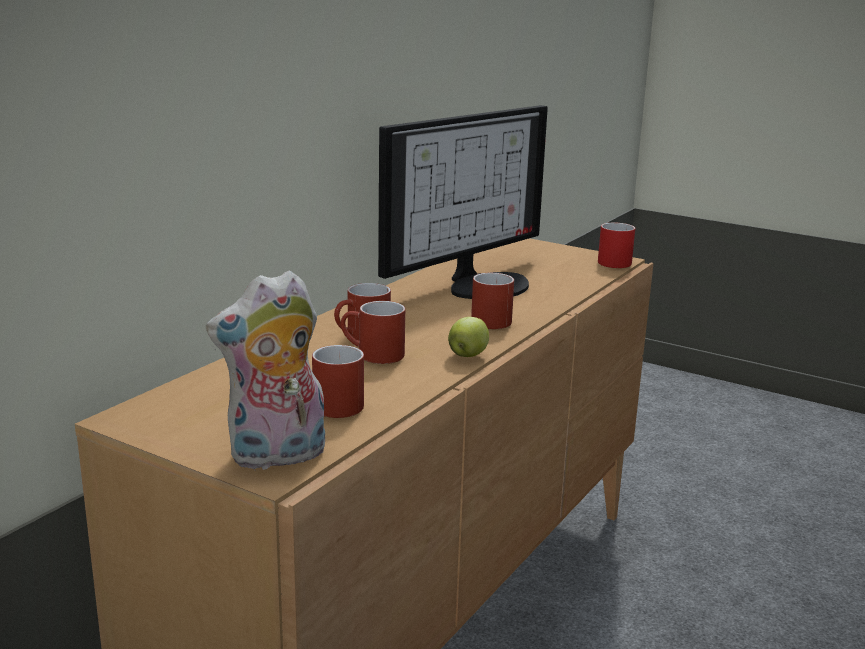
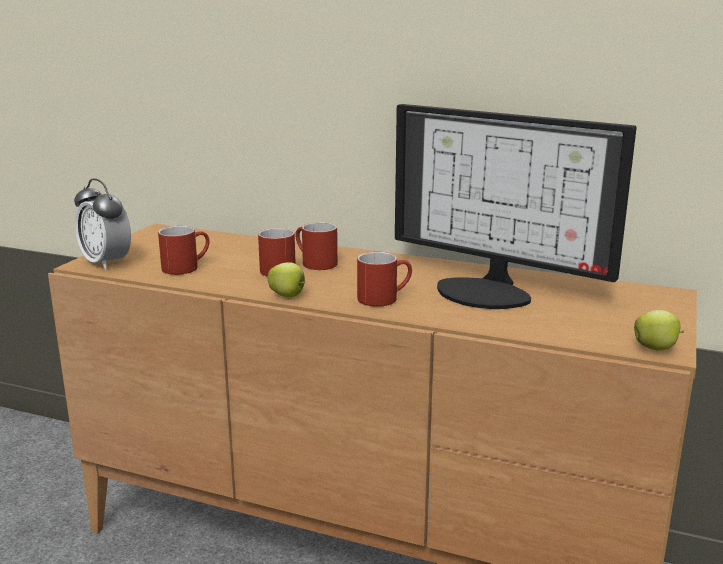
camera: 80 degrees right, 0 degrees up
(277, 457) = (106, 263): plush toy -> alarm clock
(614, 261) = (656, 348): red mug -> apple

